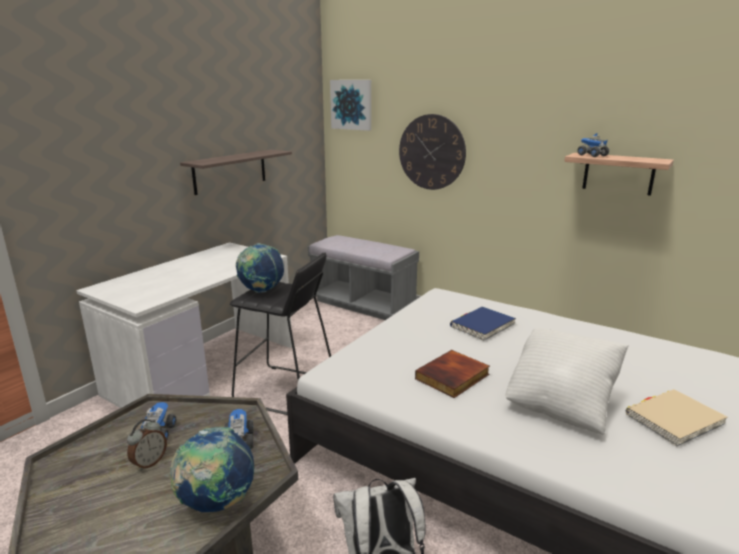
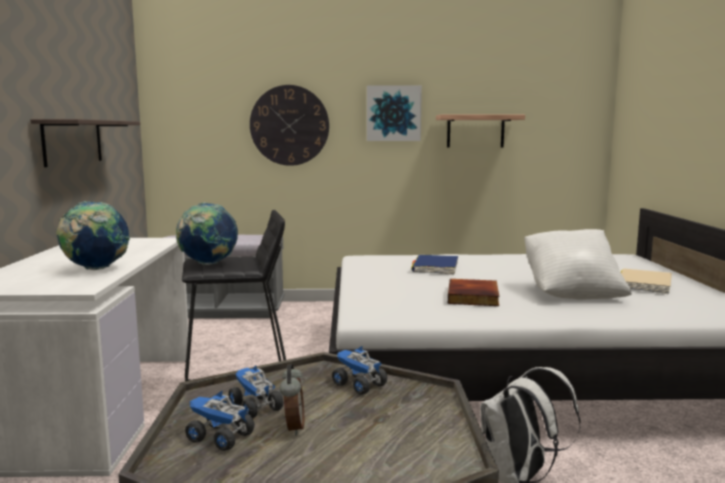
camera: 35 degrees left, 10 degrees down
(217, 503) = (425, 425): globe -> globe (96, 269)
(351, 104) = (181, 77): picture -> picture (393, 113)
(591, 155) = (457, 114): toy truck -> toy truck (219, 438)

